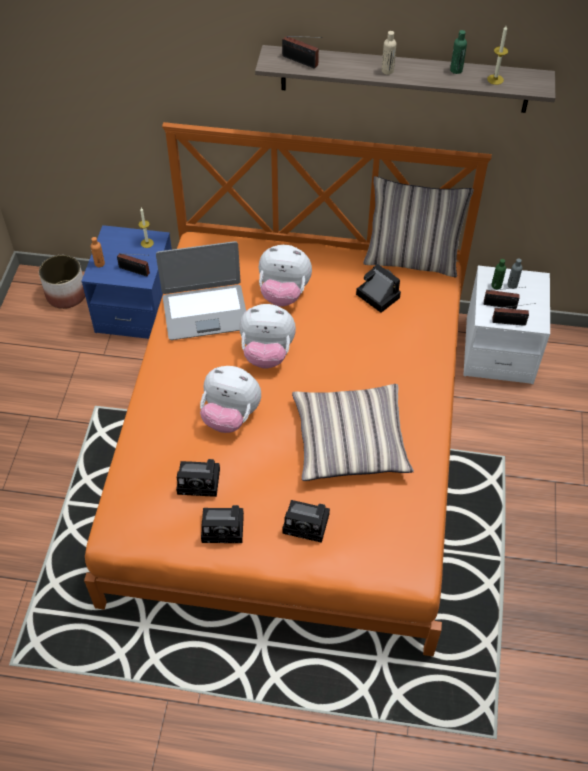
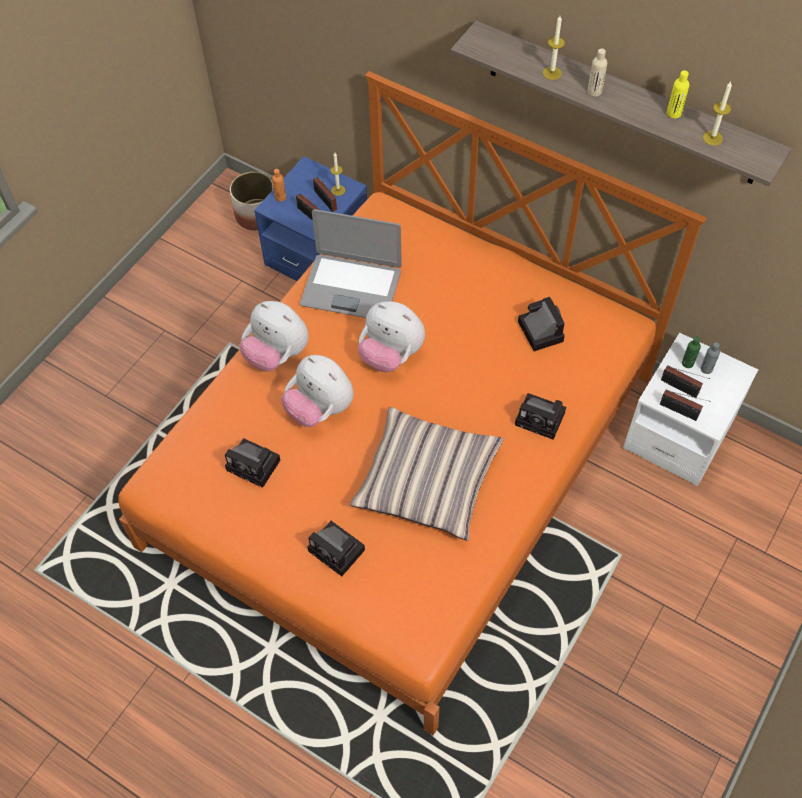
camera: 25 degrees right, 5 degrees up
(225, 527) = (256, 522): camera -> camera (542, 419)
(284, 294) = (442, 294): plush toy -> plush toy (277, 354)
(302, 61) = (506, 53): radio -> radio (326, 201)
(346, 66) = (552, 73): none -> candle
(412, 259) = (601, 302): pillow -> none
(456, 70) = (674, 113): green bottle -> yellow bottle

